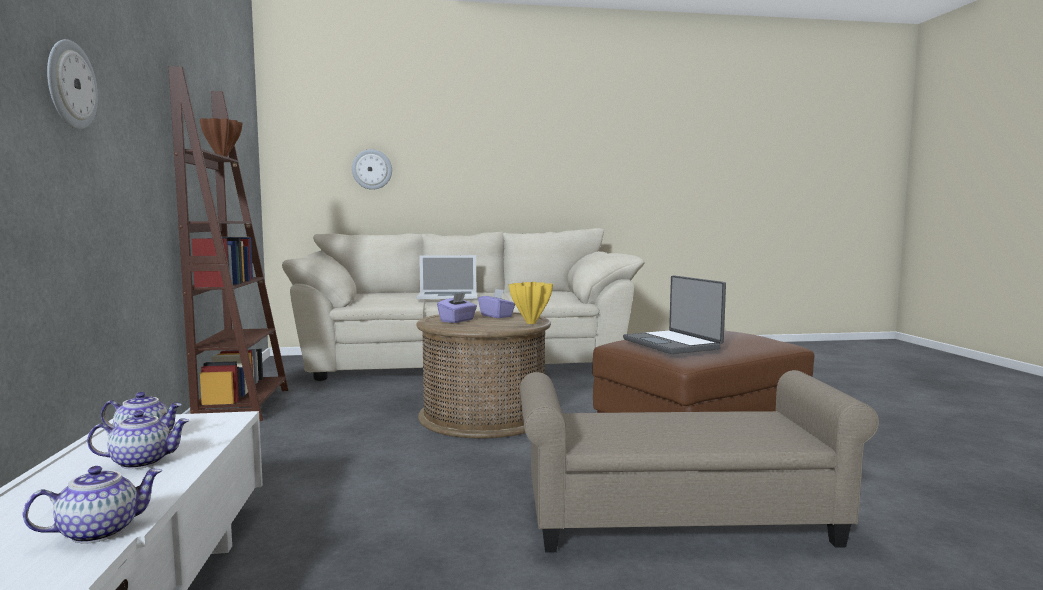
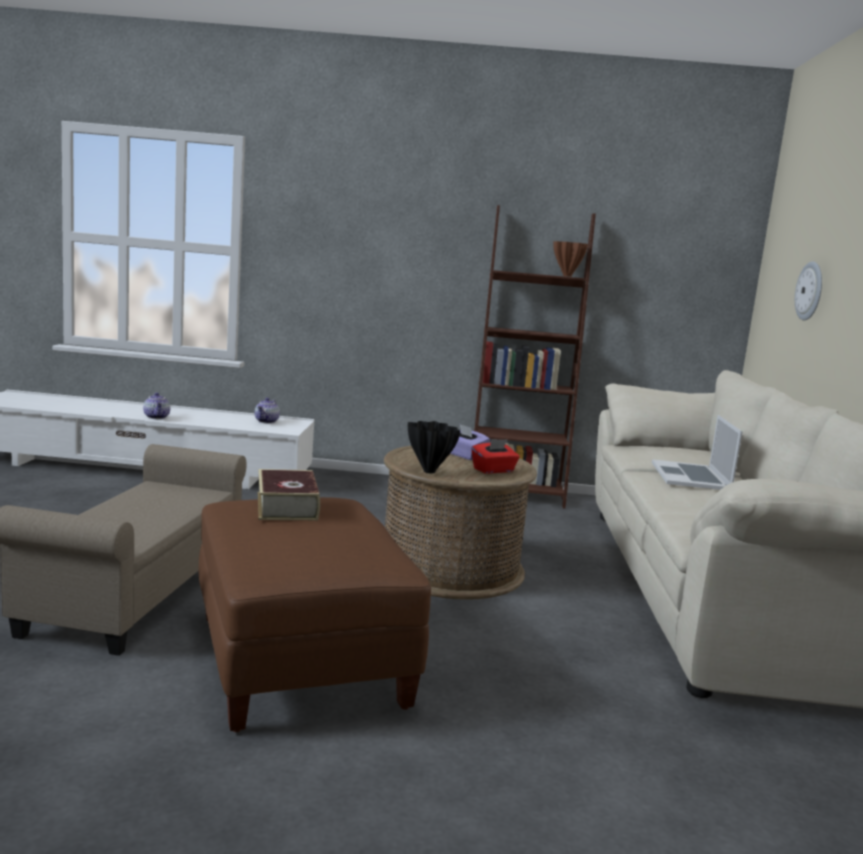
camera: 100 degrees right, 5 degrees up
(70, 85) = (359, 237): wall clock -> none
(142, 462) = (230, 421): teapot -> none
(496, 316) = (493, 470): purple tissue box -> red tissue box
(531, 323) = (428, 471): yellow vase -> black vase
(673, 344) = (287, 506): laptop -> book

